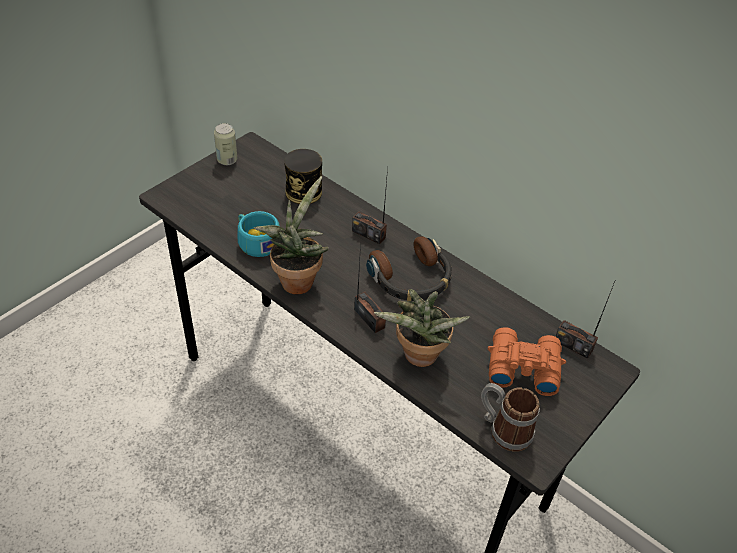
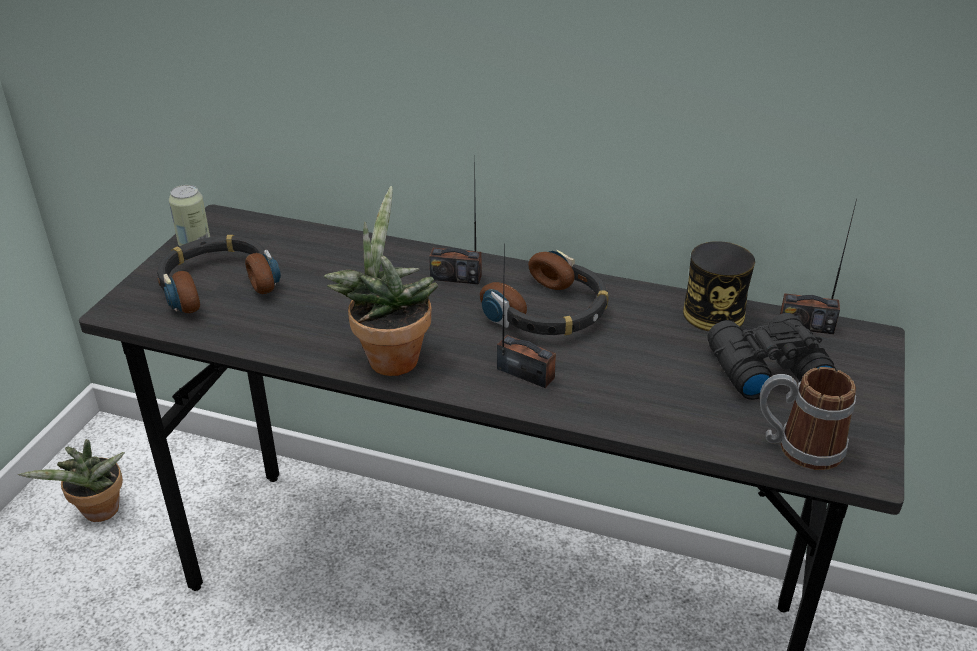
camera: 20 degrees left, 10 degrees down
(226, 194) = (218, 284): none -> headphones
(256, 241) = (300, 327): turquoise cup -> none
(303, 192) = (332, 253): can -> can (713, 314)
(418, 358) = (625, 399): potted plant -> potted plant (99, 514)
(521, 367) = (763, 368): orange binoculars -> black binoculars

